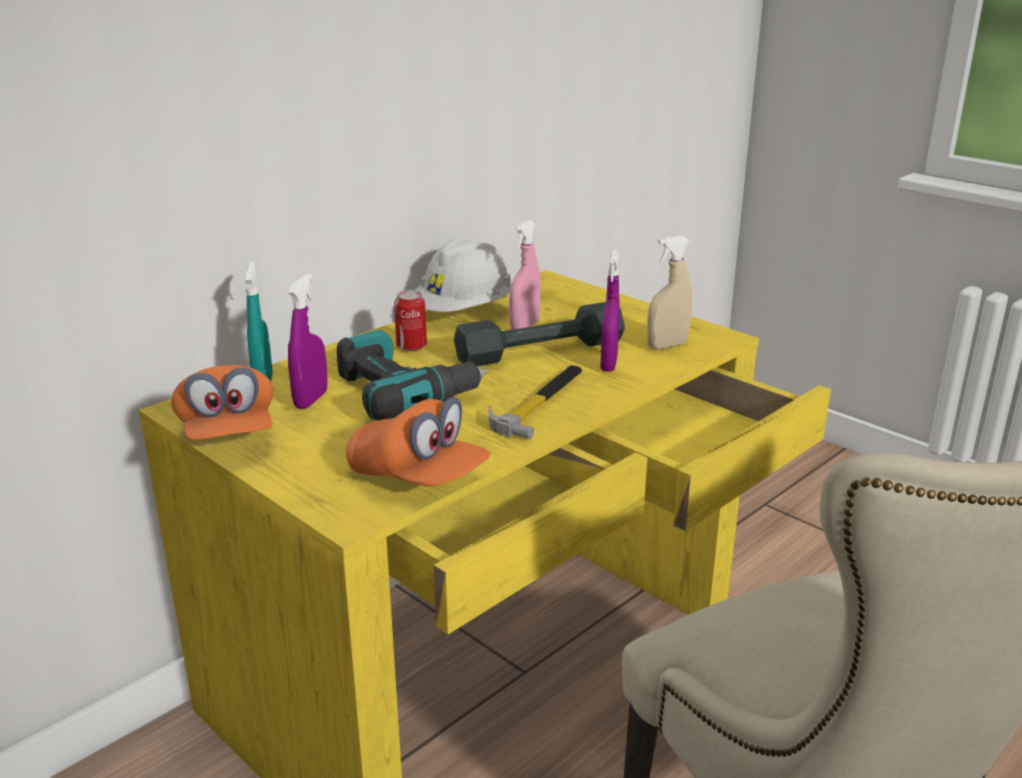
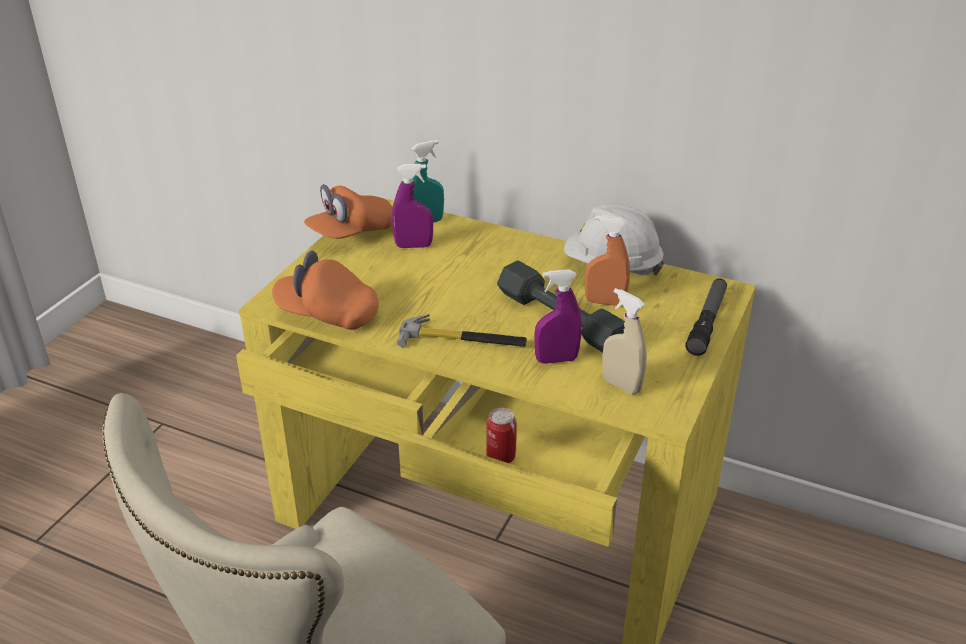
camera: 70 degrees right, 10 degrees up
(405, 392) = (446, 278): power drill -> none
(411, 346) = (526, 260): can -> can (501, 456)
(418, 477) = (327, 314): orange cap -> orange cap turned 90 degrees clockwise
(524, 327) = (605, 302): pink spray bottle -> orange spray bottle
(590, 296) = (707, 322): none -> flashlight

